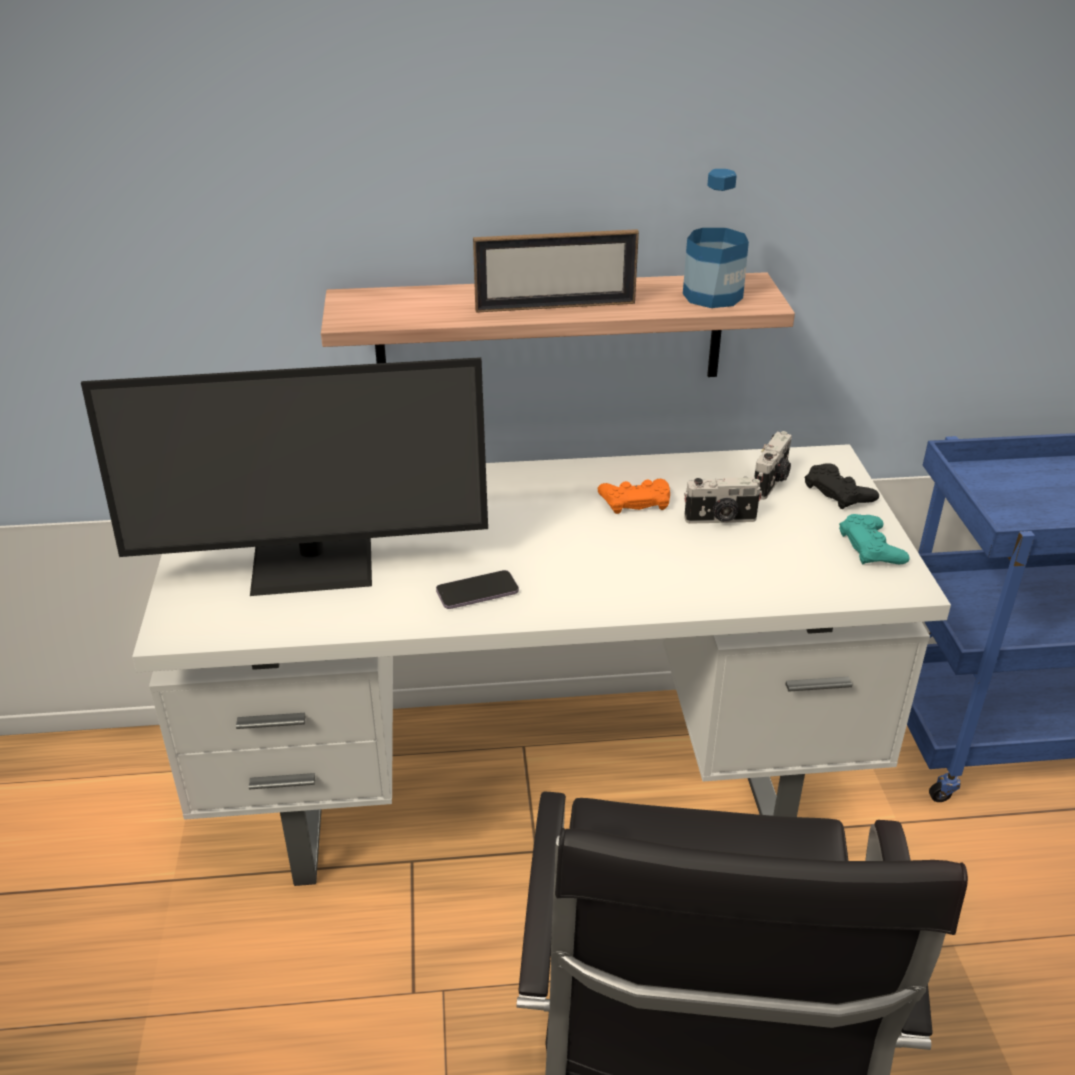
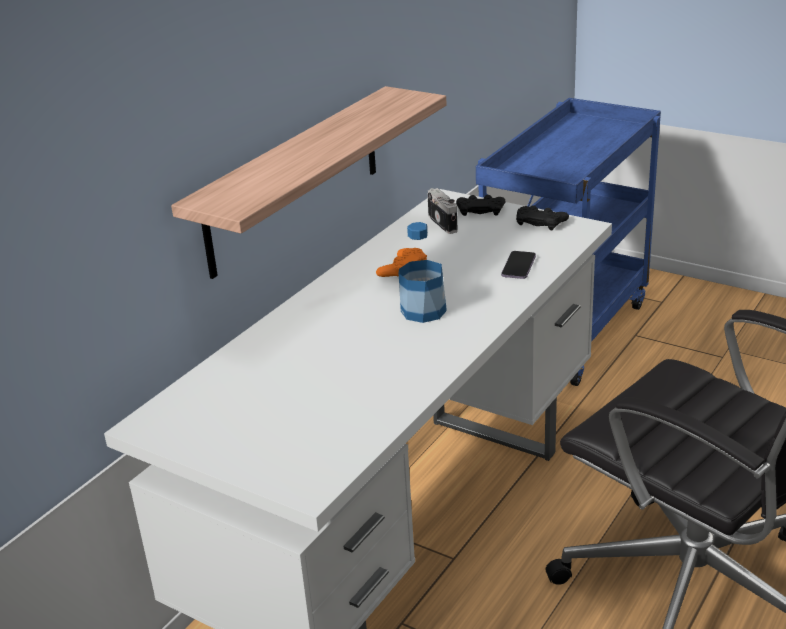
camera: 50 degrees left, 5 degrees down
(312, 559) = (301, 404): monitor -> none
(477, 592) = (424, 353): phone -> phone (518, 266)
(555, 306) = (332, 146): picture frame -> none
(712, 296) = (392, 106): bottle -> bottle (423, 311)
(720, 519) = (458, 251): camera -> none
(871, 547) = (540, 222): turquoise game controller -> black game controller

